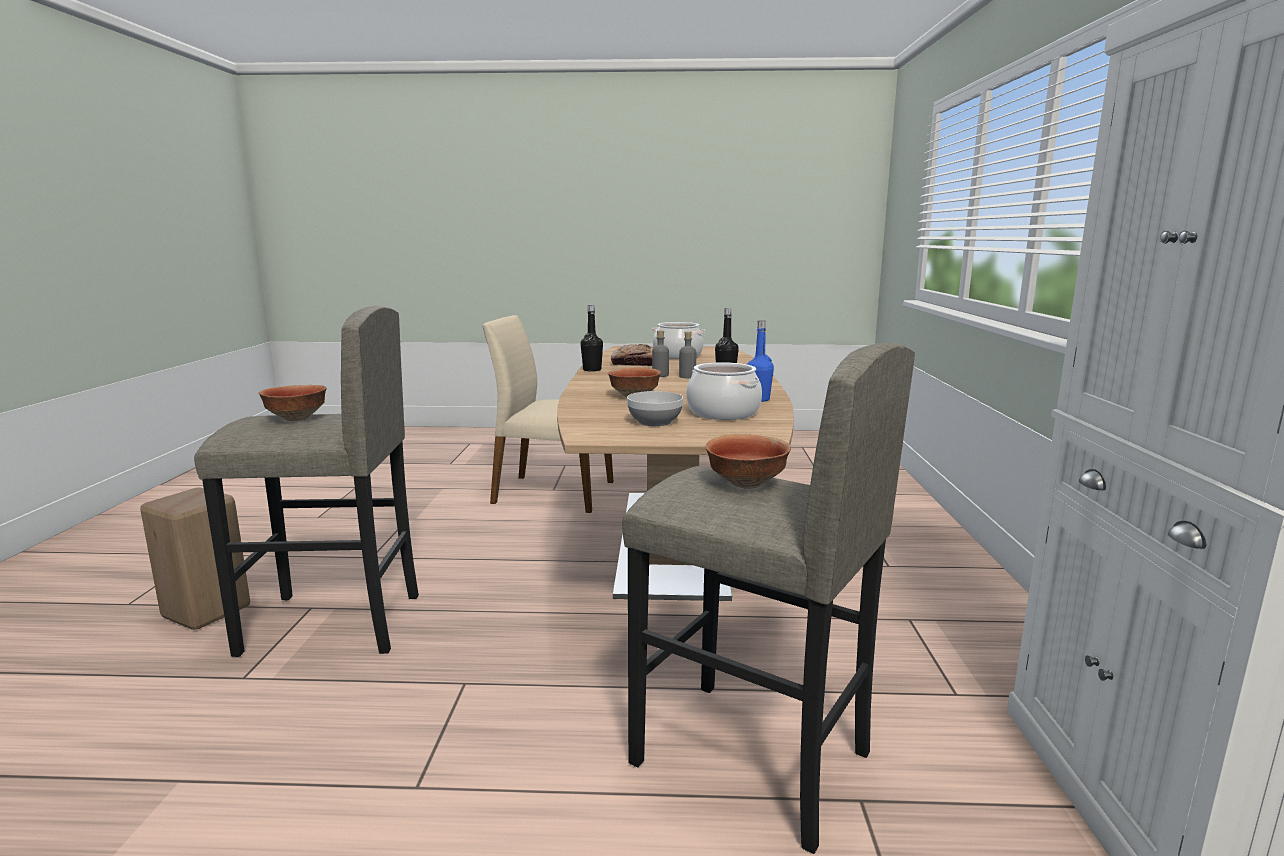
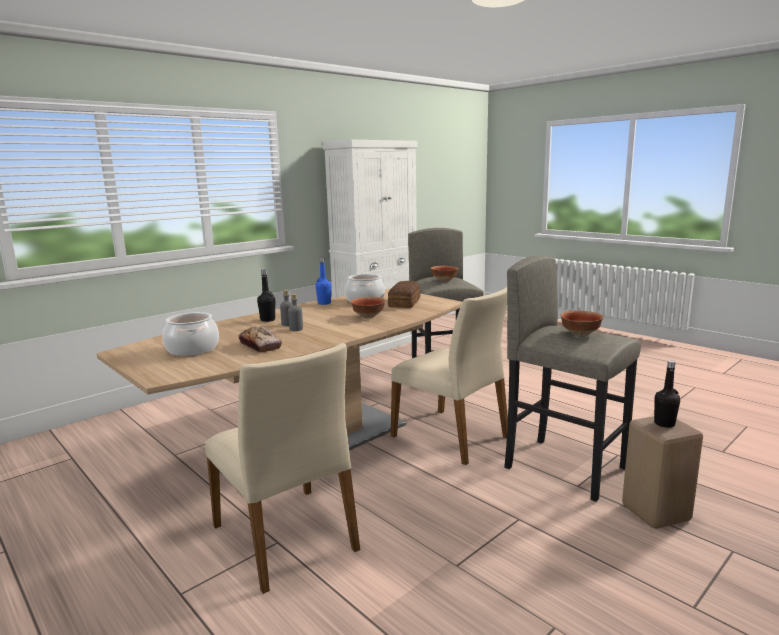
camera: 135 degrees left, 0 degrees up
(527, 607) = (452, 436): none -> beige chair
(592, 370) = (311, 346): black bottle -> black bottle (664, 424)
(654, 422) = (405, 302): bowl -> bread

